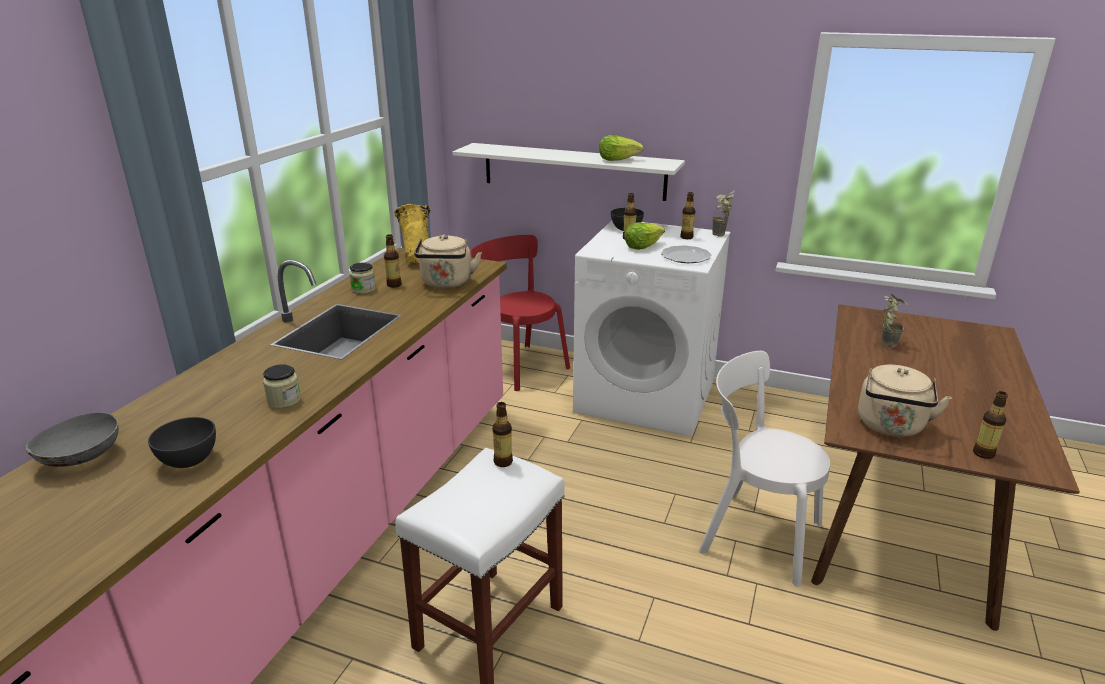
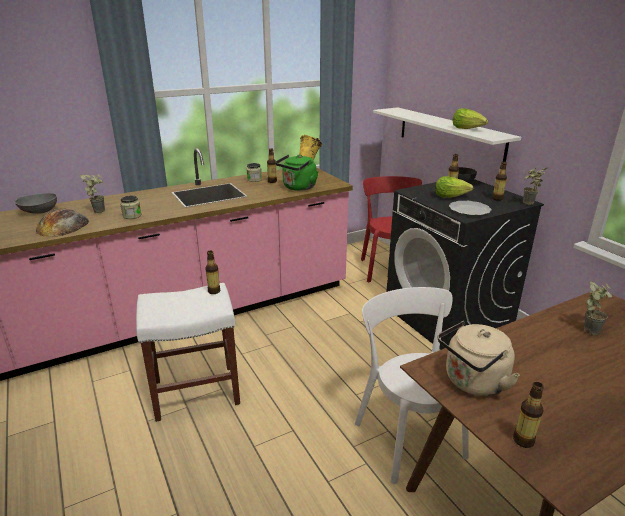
camera: 40 degrees right, 0 degrees up
(189, 460) = (63, 225): grey bowl -> bread
(203, 412) = (99, 210): none -> potted plant
(446, 284) = (298, 188): beige kettle -> green kettle
(646, 396) = (448, 317): white washing machine -> black washing machine

